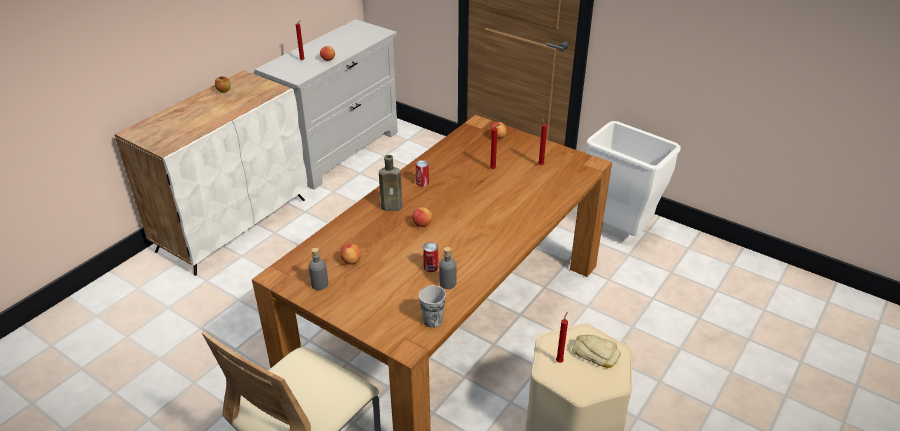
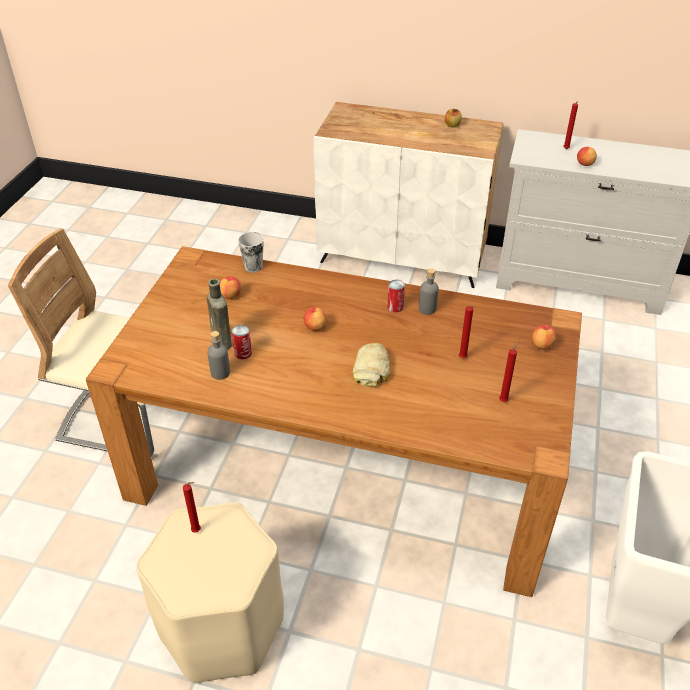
camera: 70 degrees right, 5 degrees up
(319, 284) = (188, 287): grey bottle -> grey bottle (427, 309)
(393, 207) = (336, 298): brown bottle -> brown bottle (222, 343)
(432, 320) = (158, 376): cup -> cup (253, 267)
(595, 353) = (221, 565): bread -> bread (372, 368)

